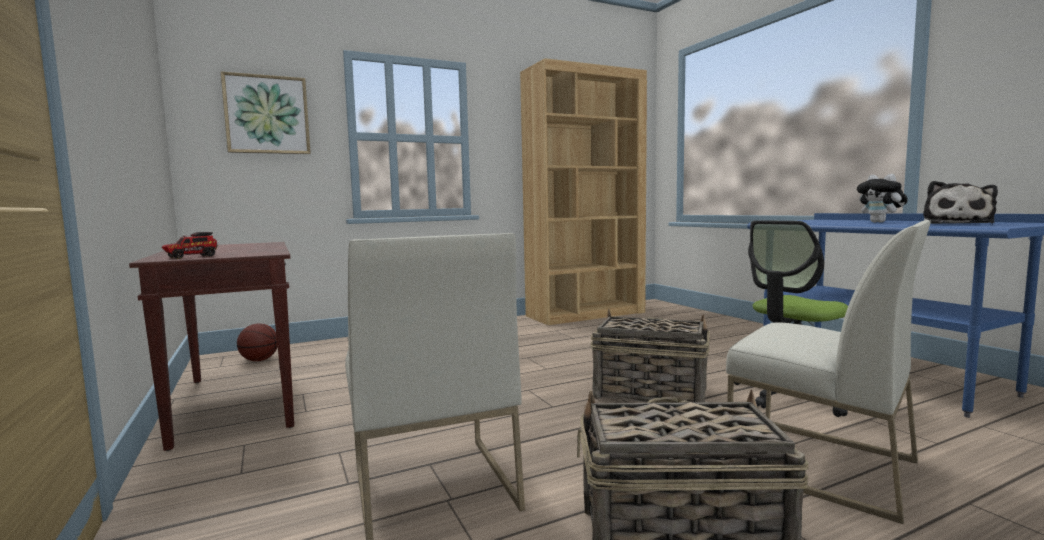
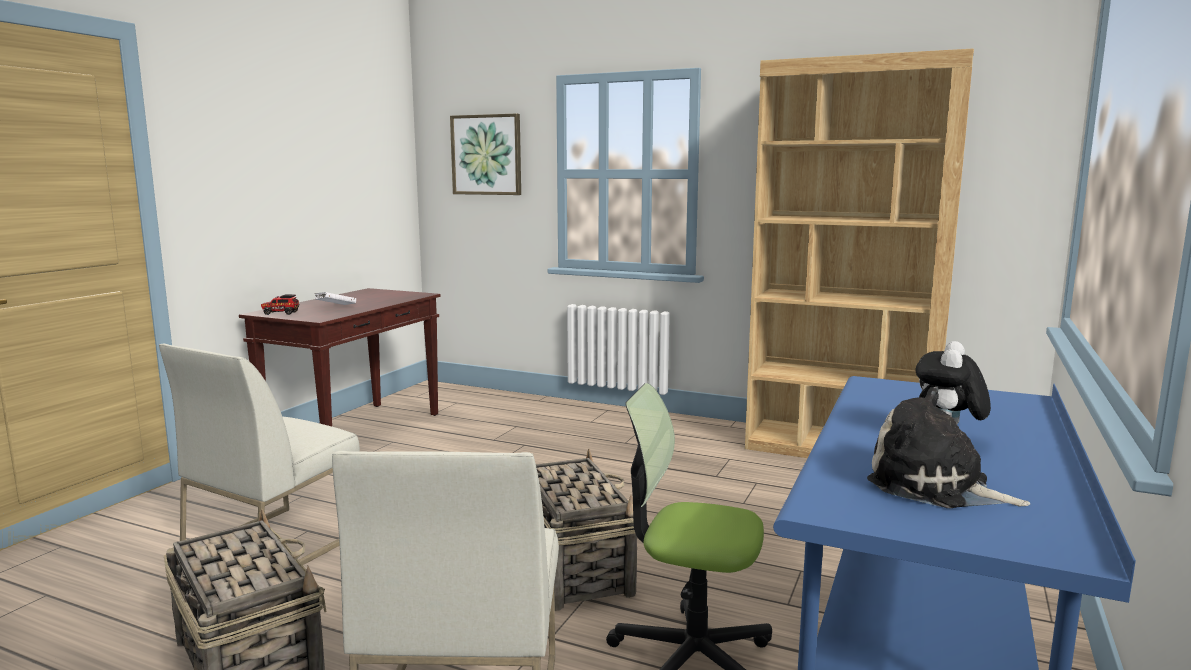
camera: 50 degrees right, 5 degrees up
(234, 251) = (336, 307): none -> white book
(259, 360) = (444, 399): basketball -> none
(956, 223) = (935, 486): plush toy -> plush toy turned 45 degrees clockwise

